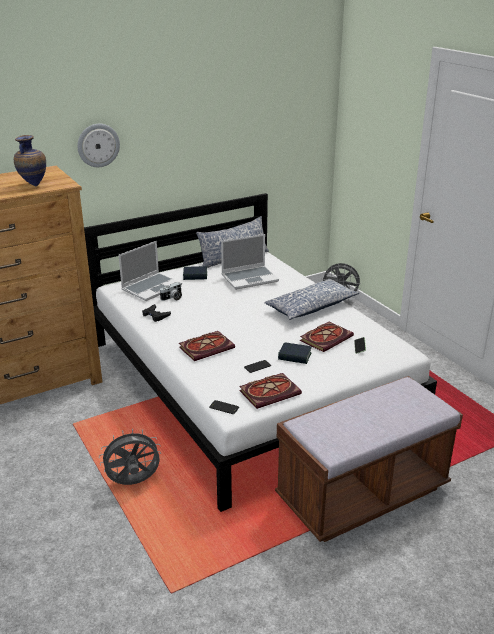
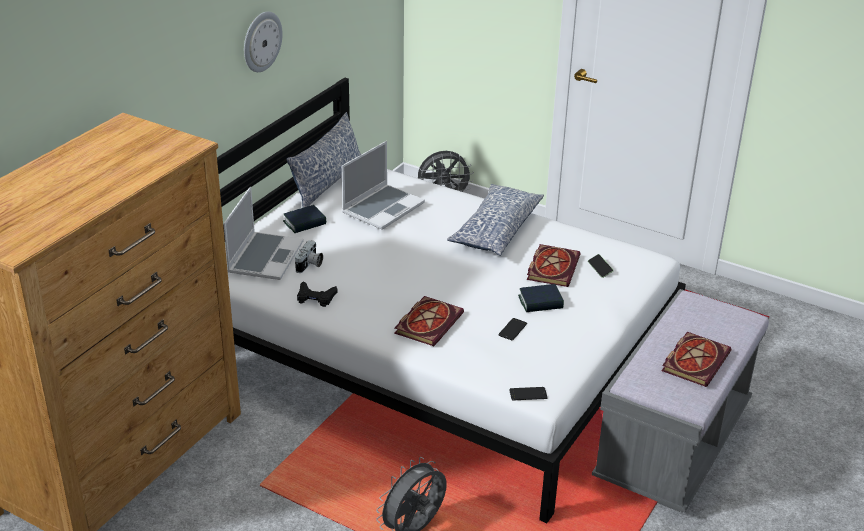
camera: 30 degrees left, 5 degrees up
(33, 185) = (147, 157): vase -> none
(98, 145) = (163, 66): wall clock -> wall clock (261, 41)
(270, 392) = (558, 357): book -> book (695, 360)
(362, 494) = (672, 444): brown bench -> grey bench

